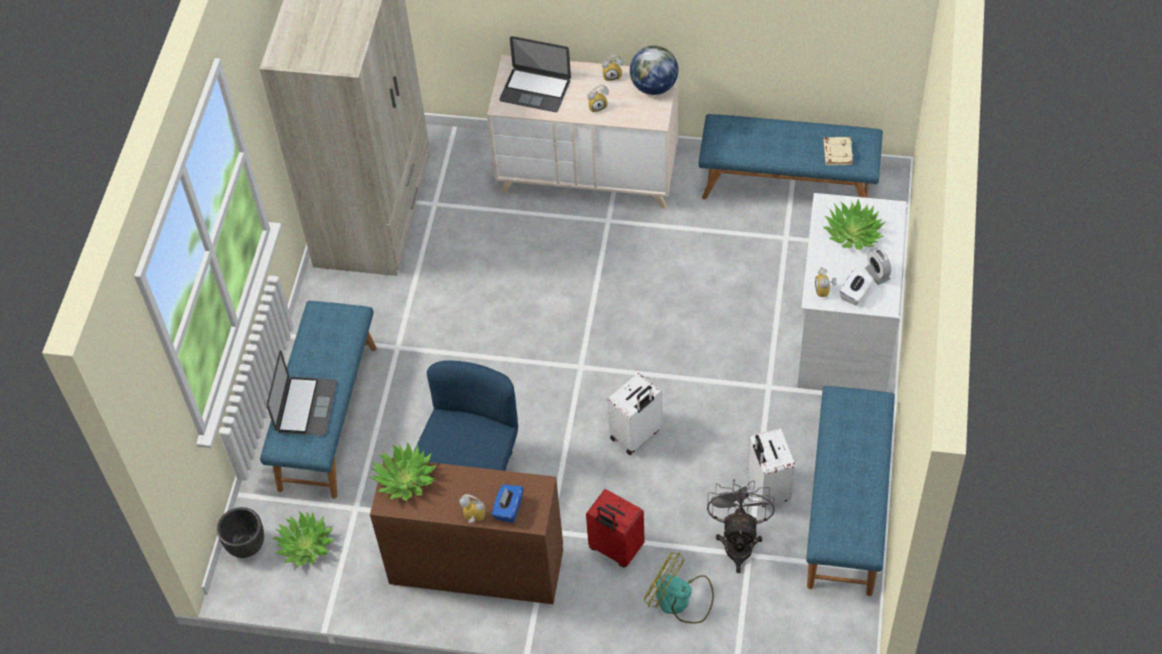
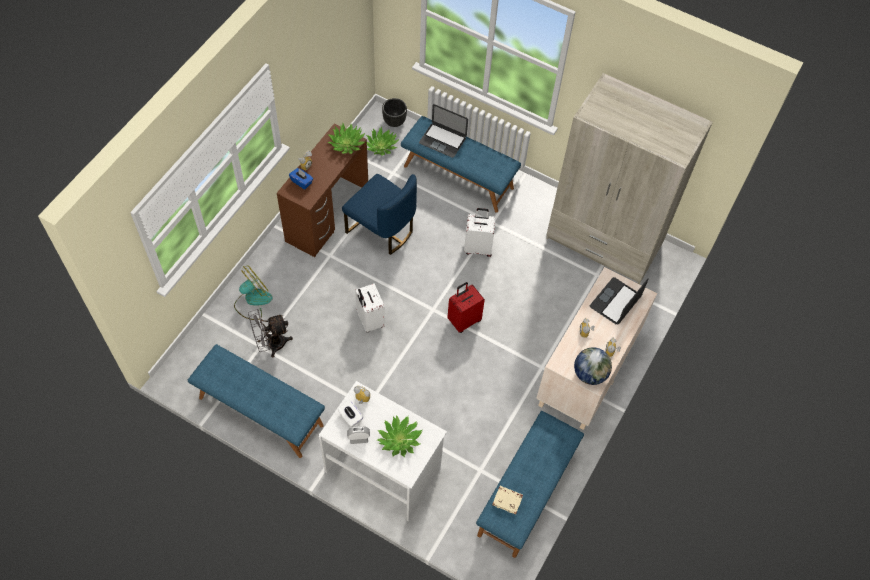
camera: 105 degrees right, 5 degrees up
(615, 549) = (301, 282): red suitcase -> red suitcase (464, 320)
(738, 542) = (271, 344): grey fan -> grey fan turned 135 degrees clockwise
(767, 488) = (297, 374): white suitcase -> white suitcase (478, 247)

